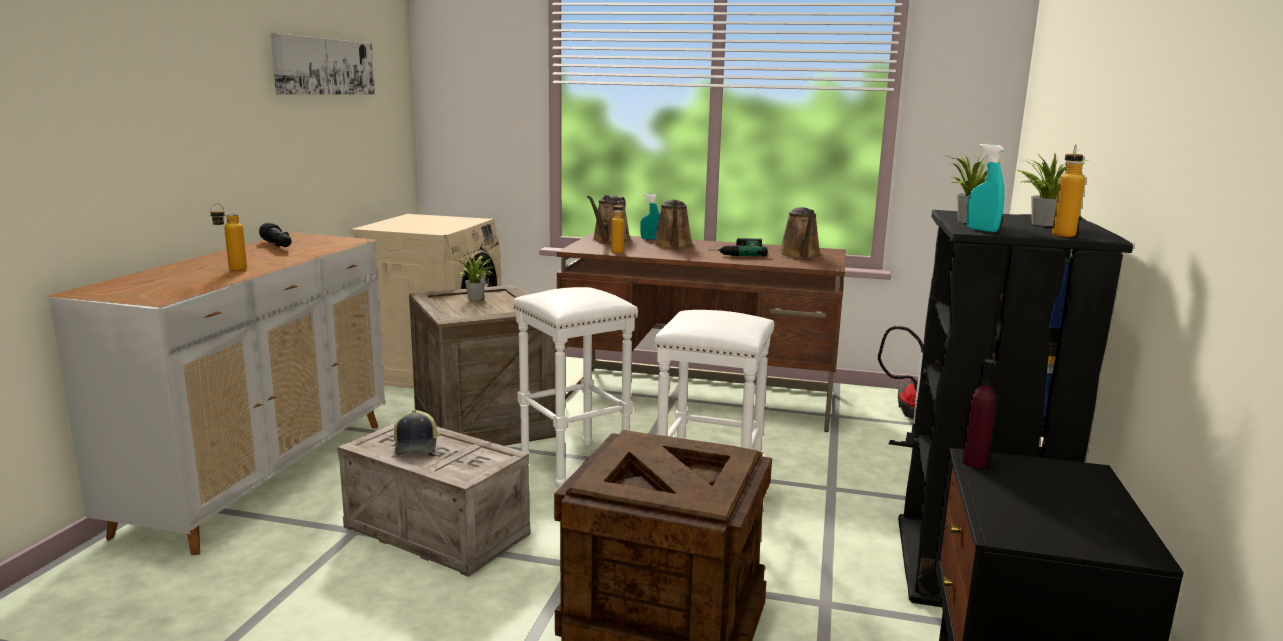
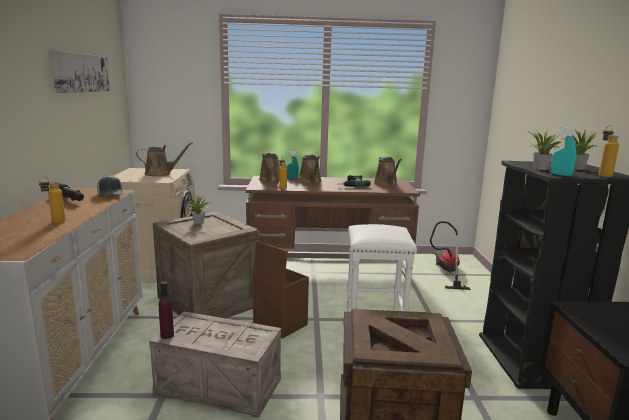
camera: 15 degrees left, 0 degrees up
(416, 445) = (204, 332): cap -> cap (111, 194)
(443, 223) = (161, 174): none -> brown watering can
(571, 463) = (279, 324): white stool -> brown storage box
(974, 462) = (572, 309): purple bottle -> purple bottle (167, 335)

